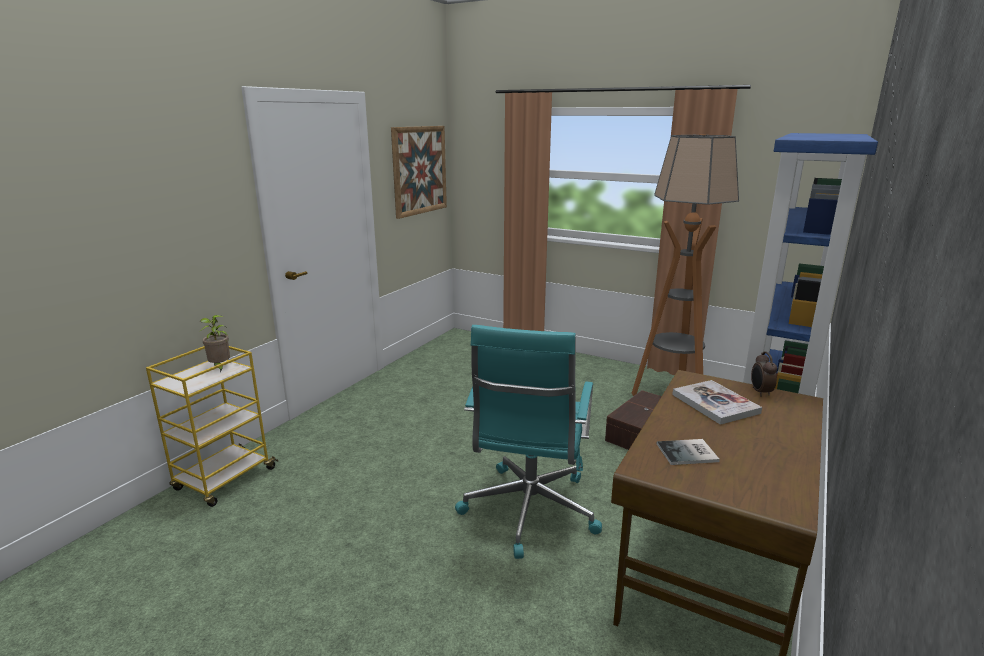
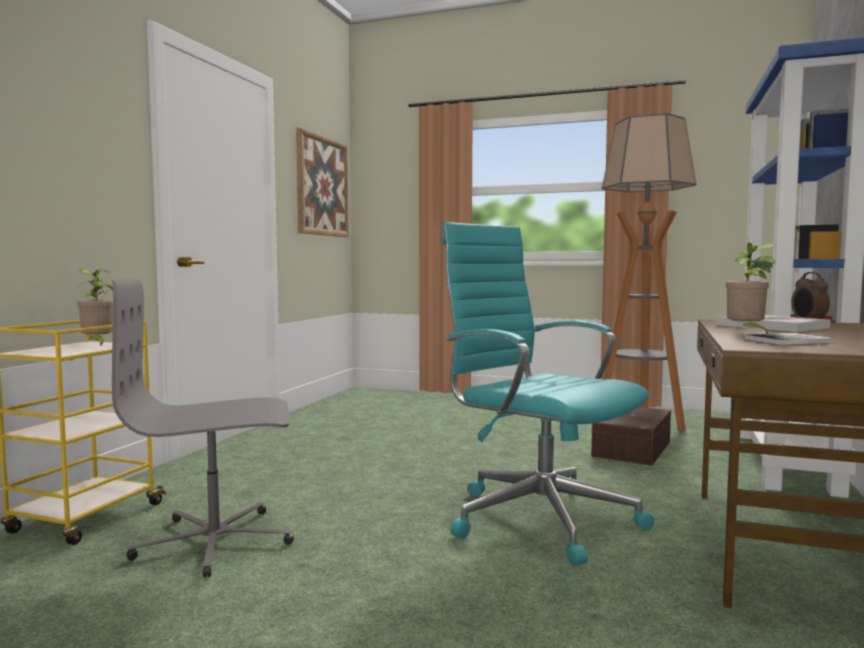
camera: 10 degrees left, 15 degrees down
(299, 513) = (215, 541): none -> grey office chair
(528, 512) = (538, 517): turquoise office chair -> turquoise office chair turned 135 degrees clockwise
(674, 426) = (747, 333): none -> potted plant

